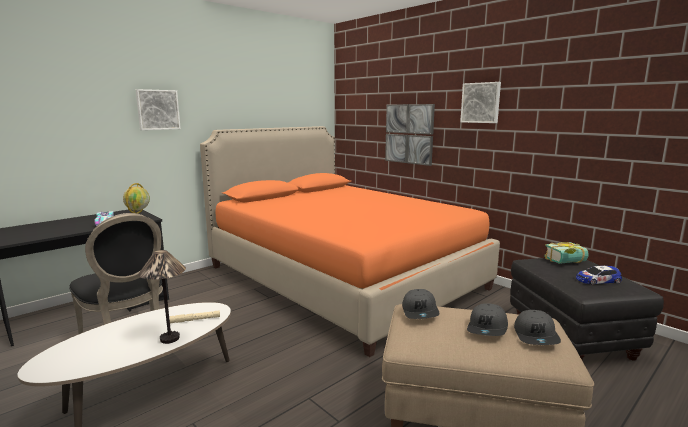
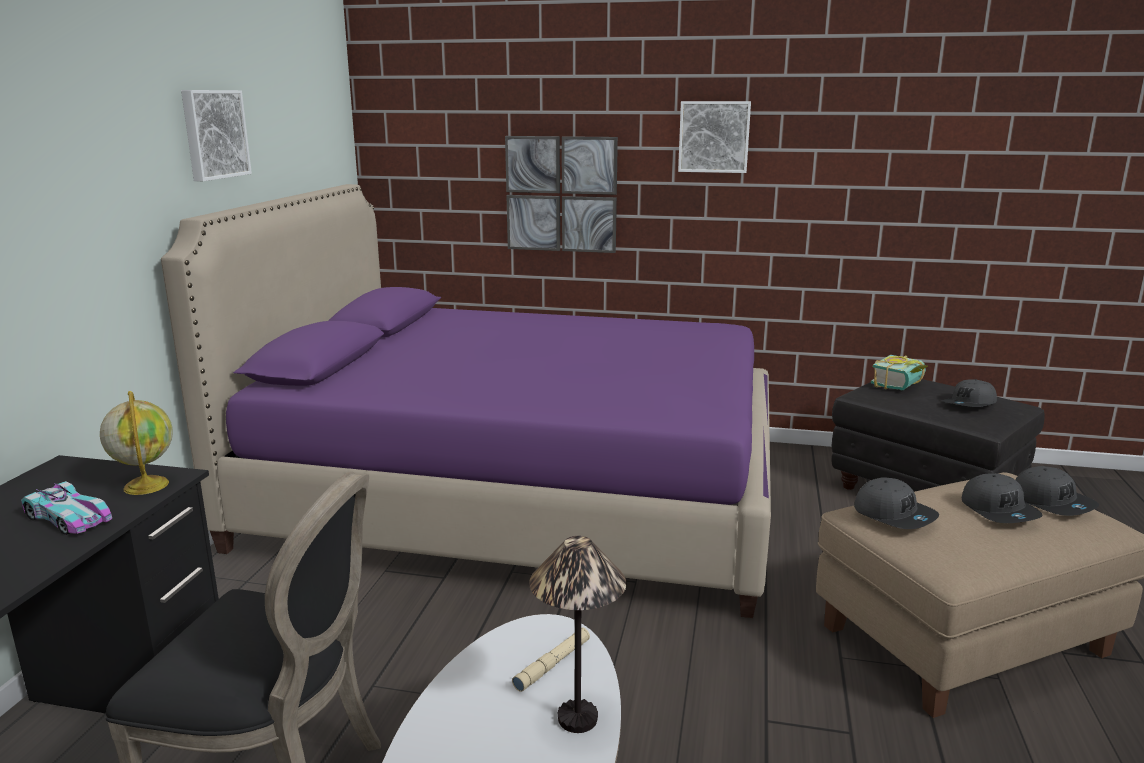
camera: 35 degrees left, 5 degrees up
(158, 109) = (64, 180): picture -> picture (213, 134)
(343, 277) = (520, 495): orange bed -> purple bed
(598, 280) = (970, 404): toy car -> grey cap

